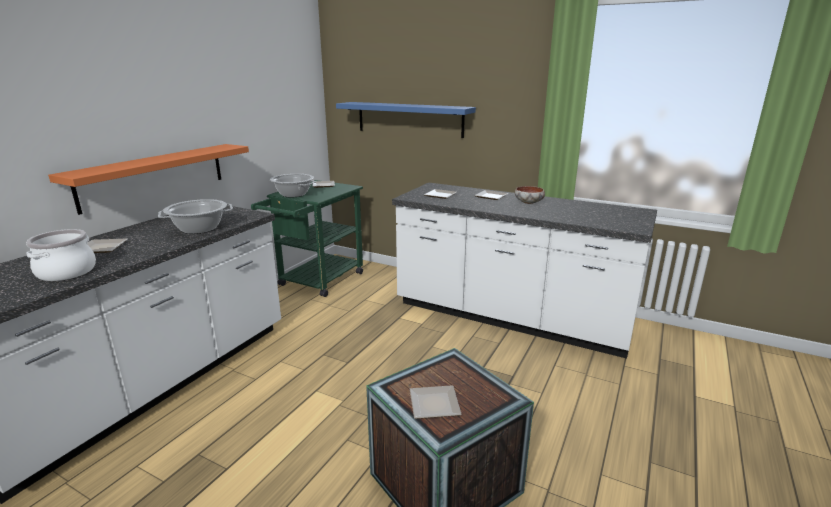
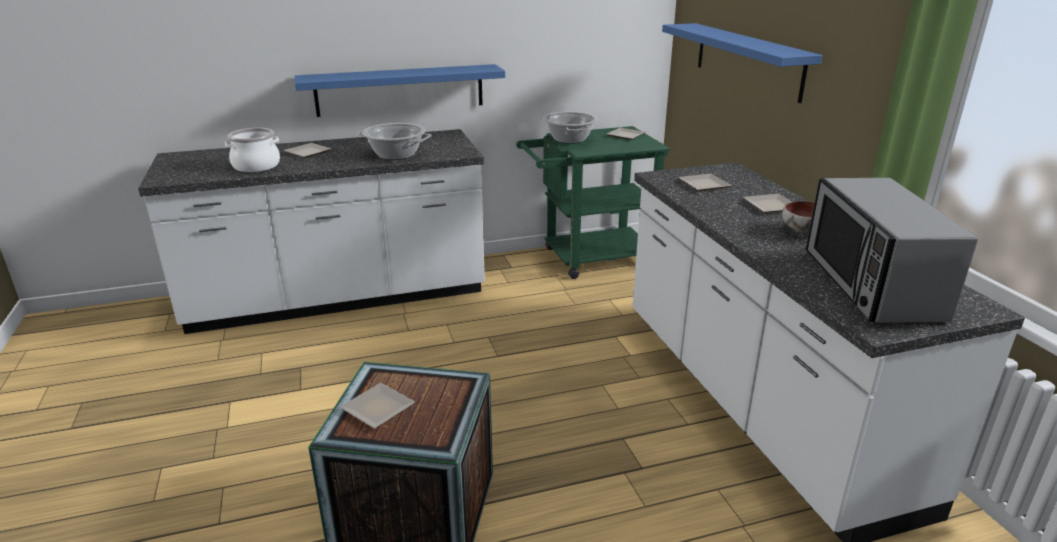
camera: 45 degrees right, 5 degrees up
(155, 176) = (400, 90): orange shelf -> blue shelf
(597, 215) = (870, 284): none -> microwave

